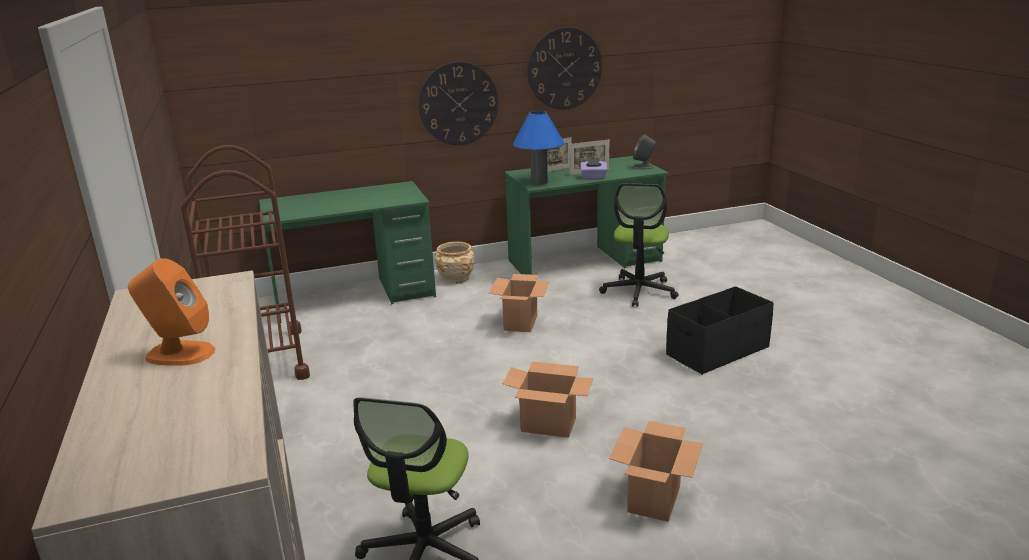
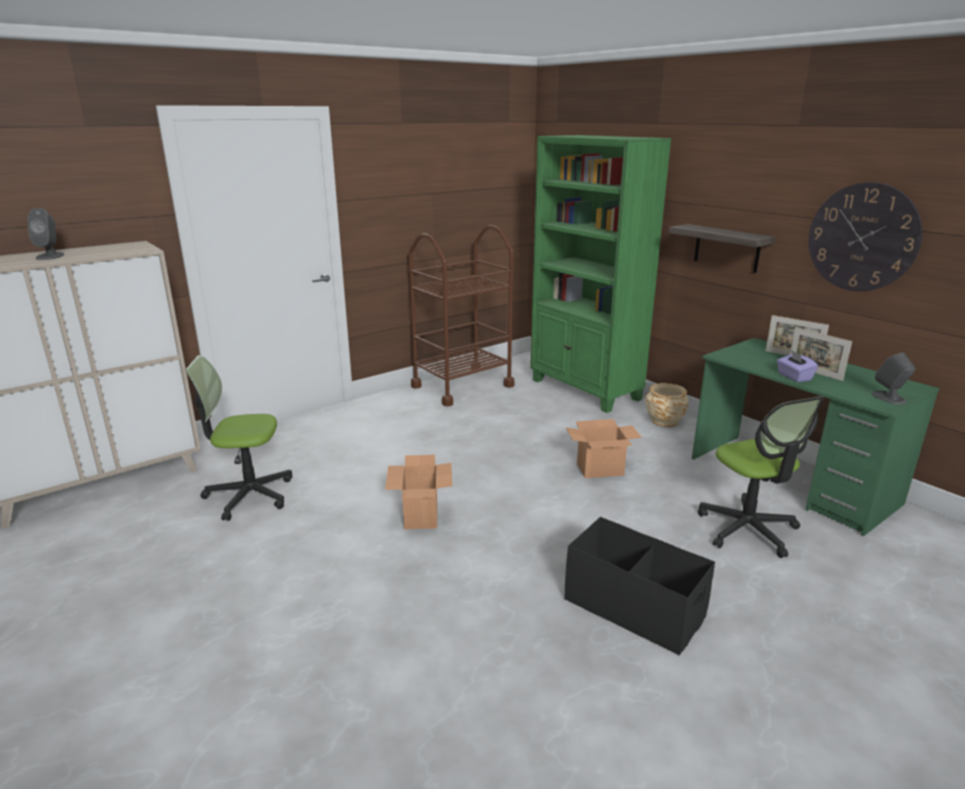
camera: 70 degrees right, 0 degrees up
(179, 353) = (50, 256): orange speaker -> grey speaker
(355, 296) = (585, 390): green desk -> green bookcase
(458, 104) = (727, 248): wall clock -> shelf
(539, 182) = (736, 355): blue table lamp -> none
(639, 291) = (748, 529): office chair -> office chair turned 105 degrees counterclockwise
(654, 498) = (320, 589): cardboard box -> none

